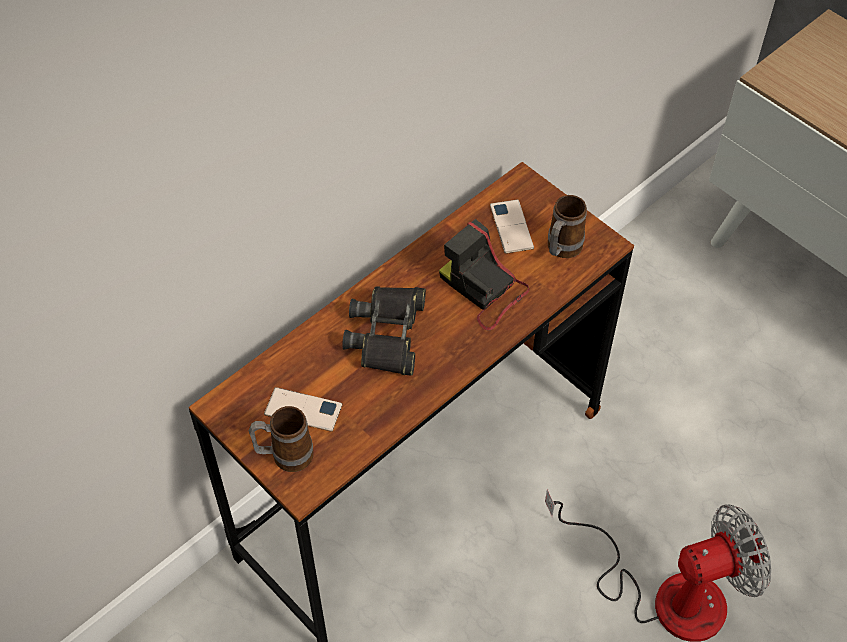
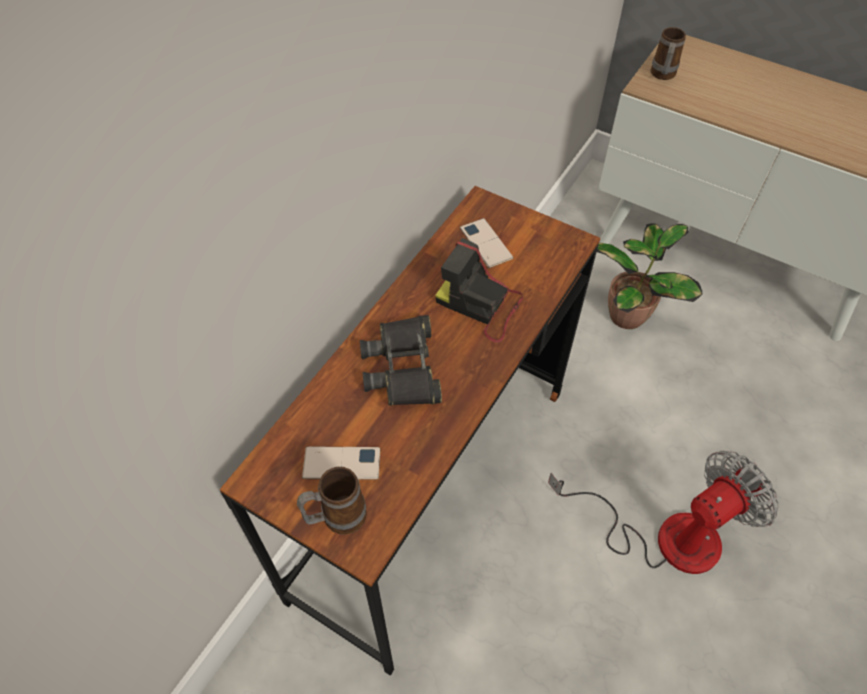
camera: 15 degrees left, 0 degrees up
(561, 250) = (538, 255): mug -> mug (662, 76)
(714, 338) = (628, 314): none -> potted plant

